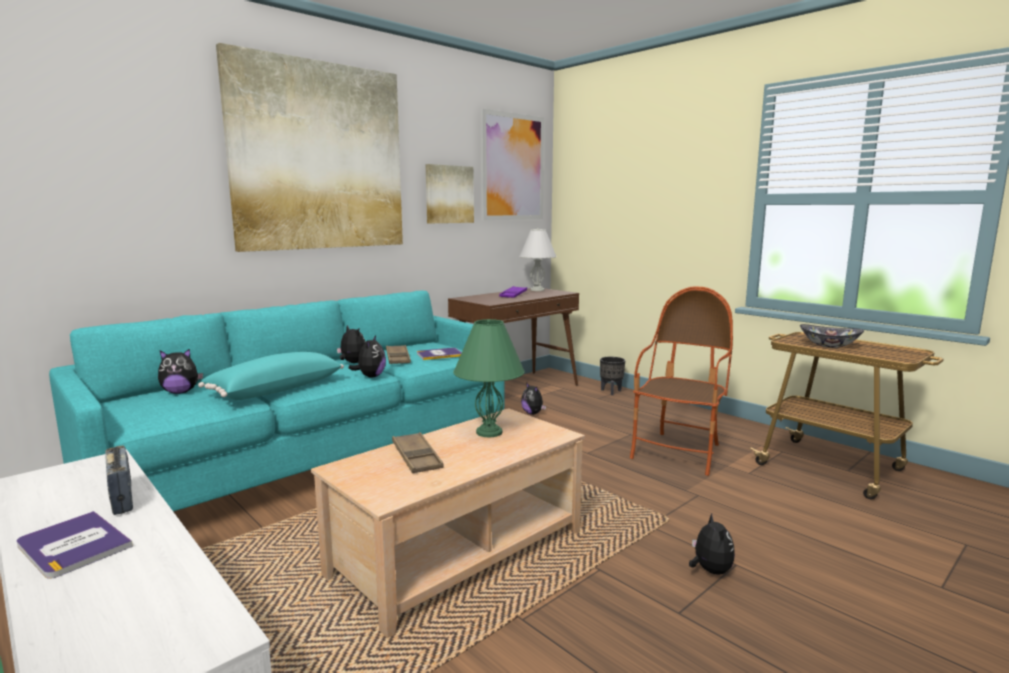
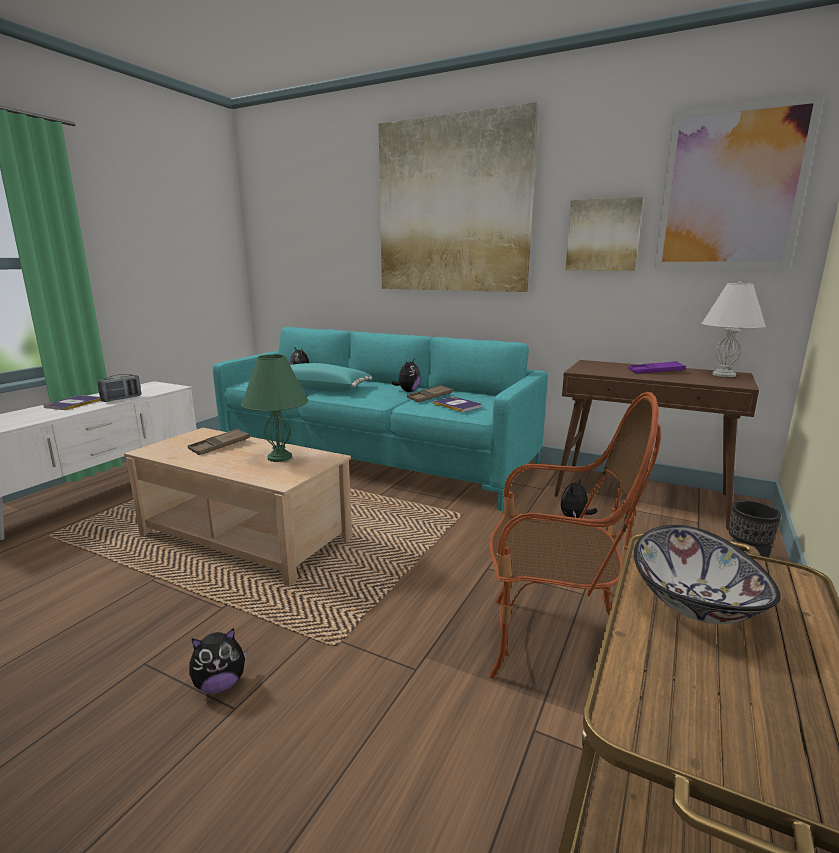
camera: 70 degrees right, 5 degrees up
(370, 376) = (374, 401): plush toy -> none

